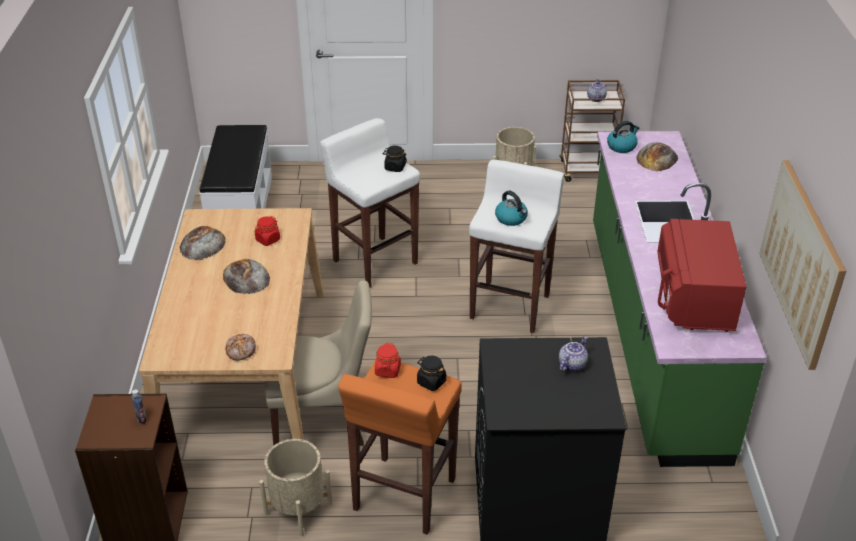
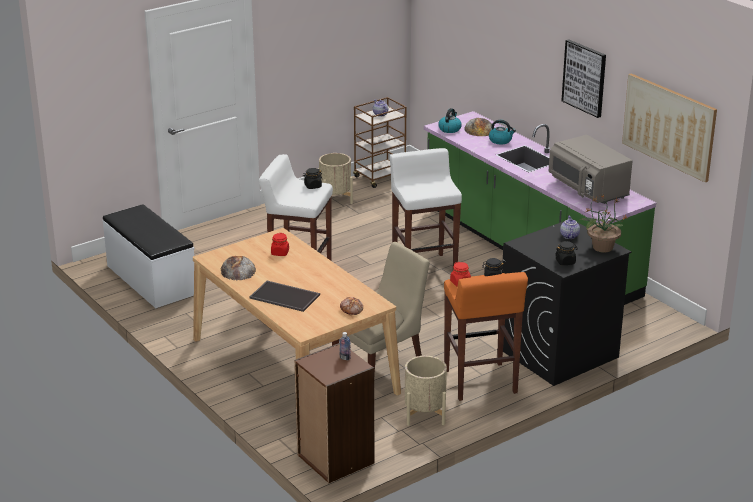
camera: 35 degrees left, 10 degrees down
(202, 300) = (286, 296): none -> tray
(246, 278) = (297, 276): bread -> none
(511, 218) = (428, 189): kettle -> kettle (501, 140)
(519, 405) = (565, 262): none -> black jar
(593, 403) = (602, 247): none -> potted plant
(693, 298) = (587, 190): red microwave -> grey microwave
(755, 141) = (584, 78): none -> picture

